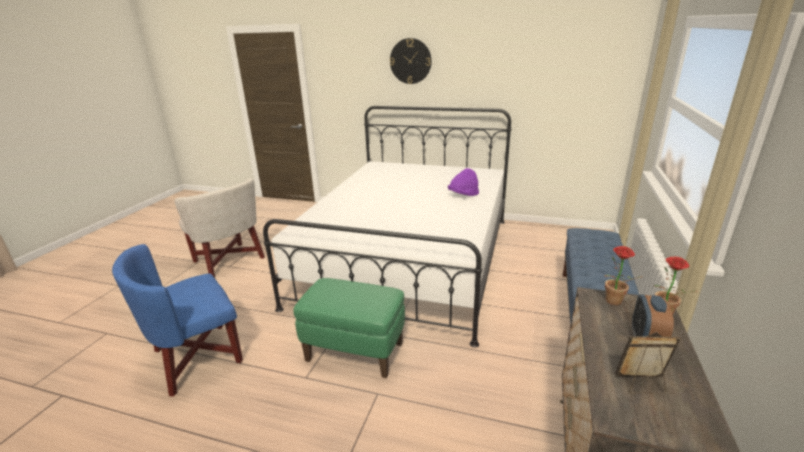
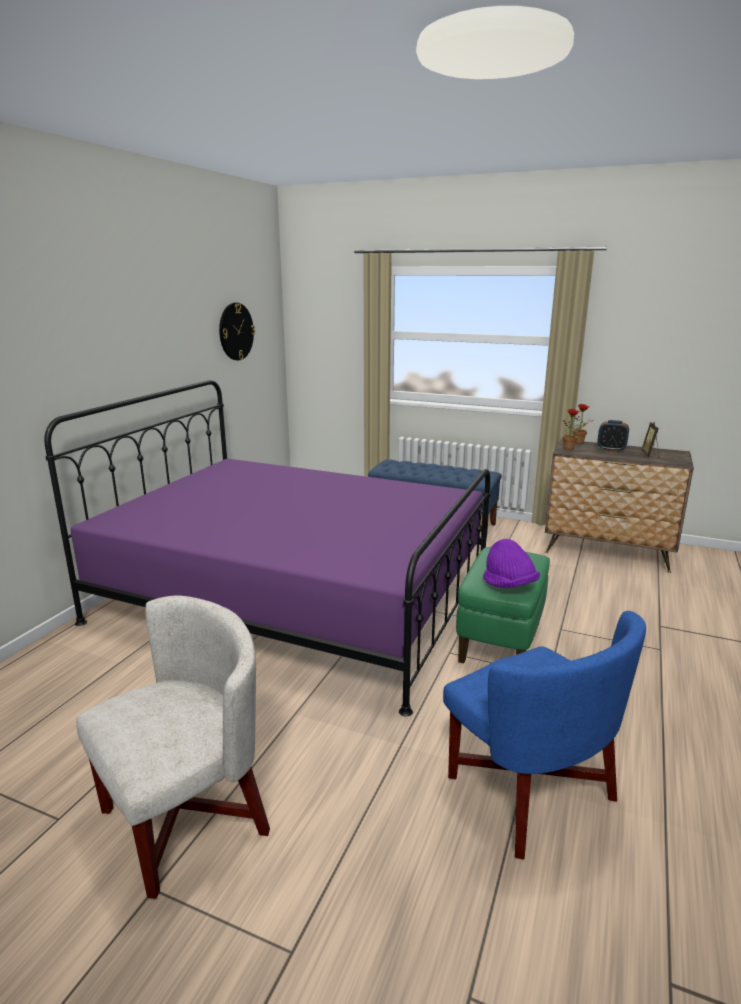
camera: 85 degrees left, 5 degrees down
(408, 258) = (295, 597): white bed -> purple bed
(410, 61) = (92, 326): wall clock -> wall clock (236, 331)
(463, 195) = (304, 481): purple hat -> purple hat (509, 585)

